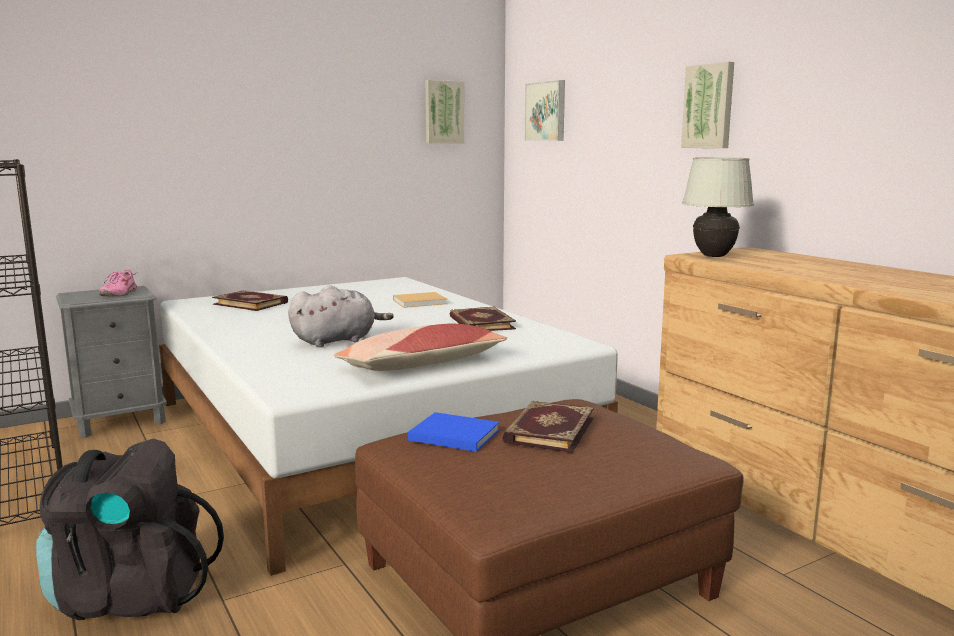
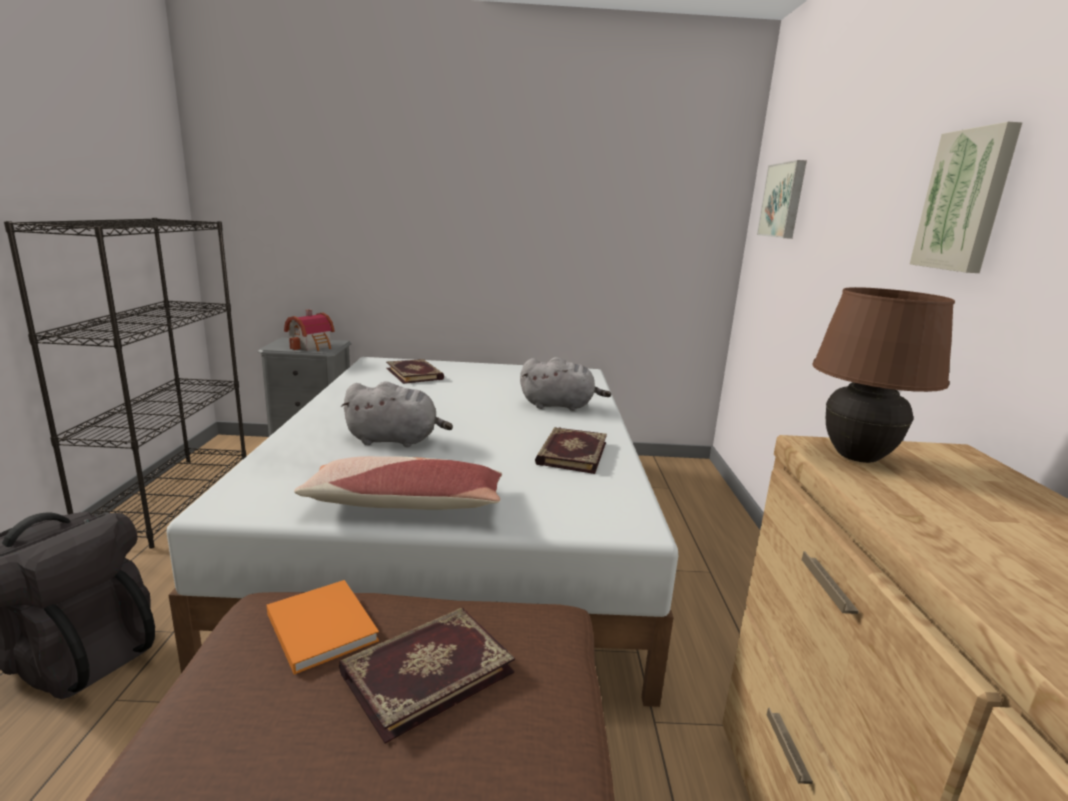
camera: 30 degrees right, 5 degrees up
(118, 294) = (313, 346): pink shoe -> toy house
(421, 302) = (560, 406): beige book -> grey plush toy
(443, 112) = (671, 196): picture -> none
(452, 434) = (320, 625): blue book -> orange book
(713, 256) = (856, 457): white table lamp -> brown table lamp

